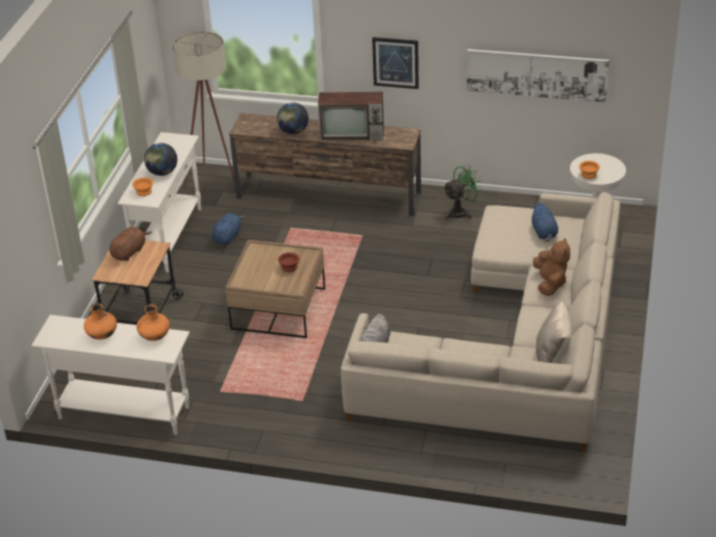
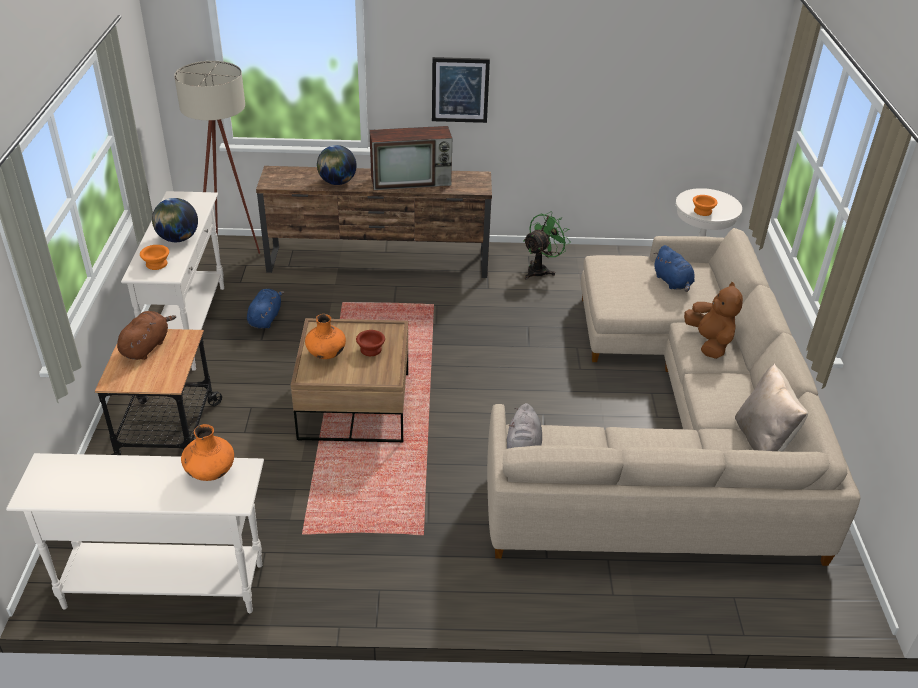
camera: 15 degrees left, 0 degrees up
(102, 335) = (124, 478): orange vase -> orange vase (326, 354)
(536, 74) = (632, 95): picture -> none

